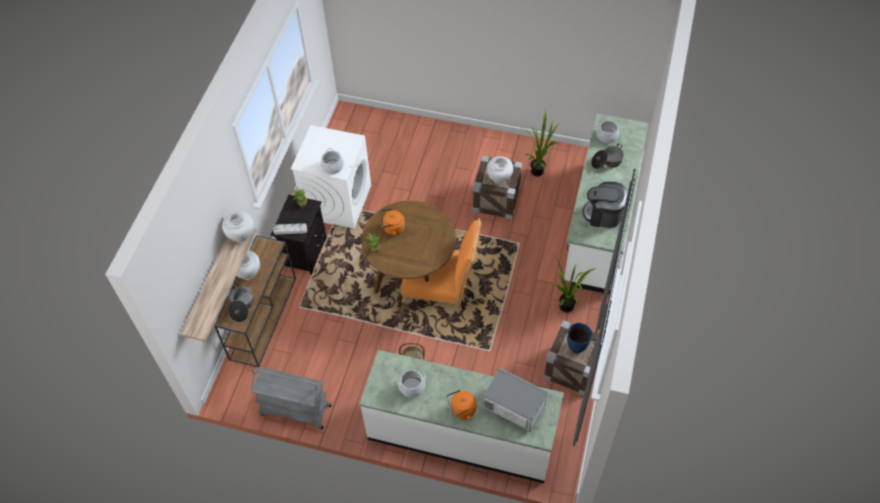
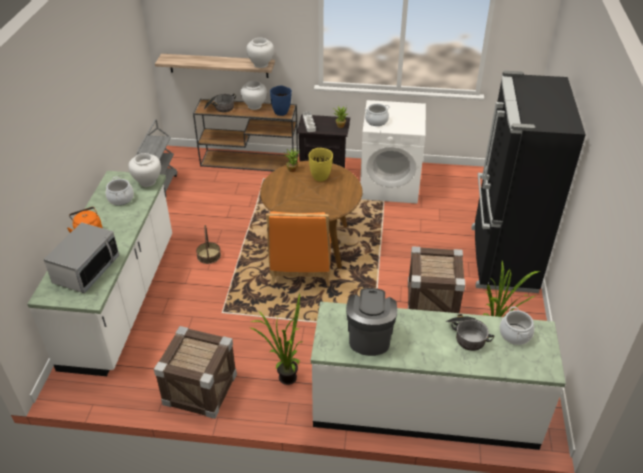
camera: 80 degrees right, 15 degrees down
(392, 228) = (320, 177): orange kettle -> yellow vase
(456, 144) = (501, 259): none -> black fridge
(499, 179) = (433, 269): white vase -> white vase (148, 182)
(576, 346) = (196, 355): blue vase -> blue vase (281, 112)

